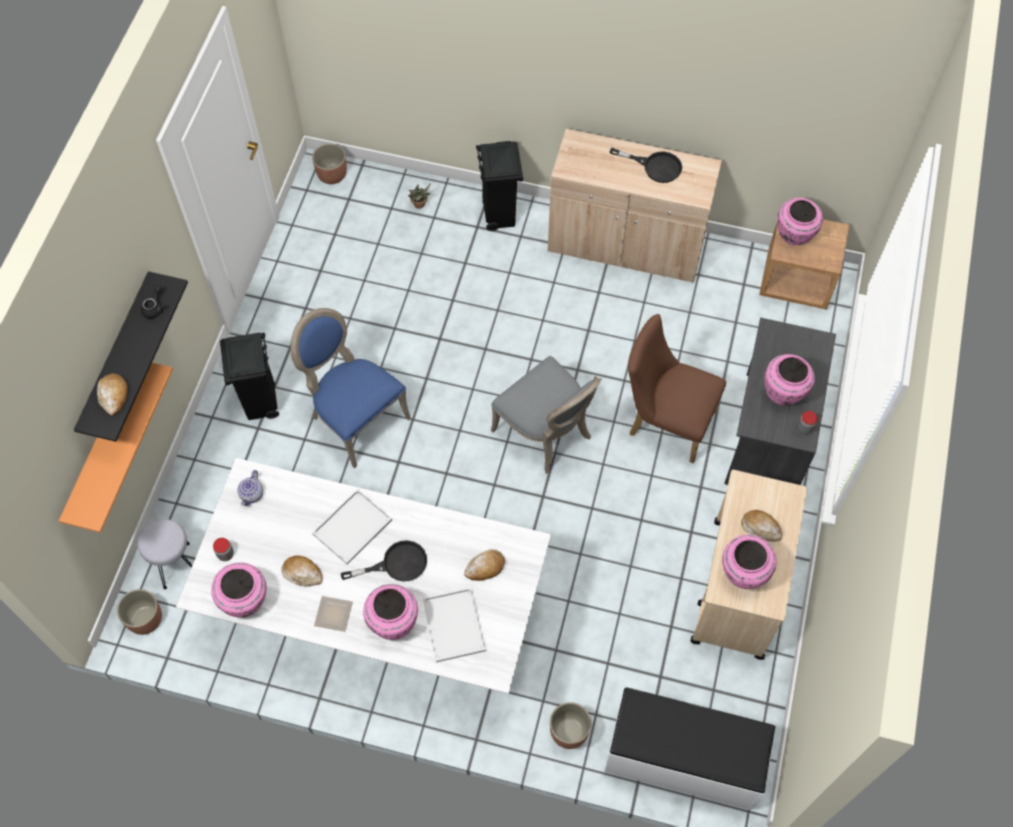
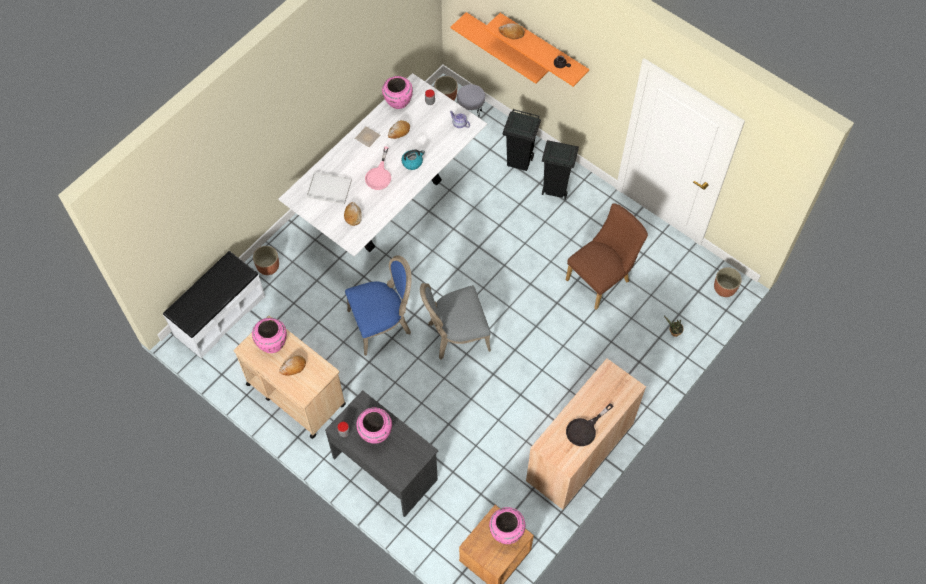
camera: 115 degrees right, 0 degrees up
(117, 358) = (543, 48): black shelf -> orange shelf
(352, 528) = (412, 162): white tray -> kettle
(355, 418) = (521, 235): blue chair -> blue chair (382, 323)
(393, 621) = (347, 162): pink vase -> none
(396, 564) = (379, 175): black frying pan -> pink frying pan
(499, 216) = (642, 380): black trash can -> black trash can (520, 161)
(665, 421) = (428, 409): brown chair -> brown chair (601, 278)

